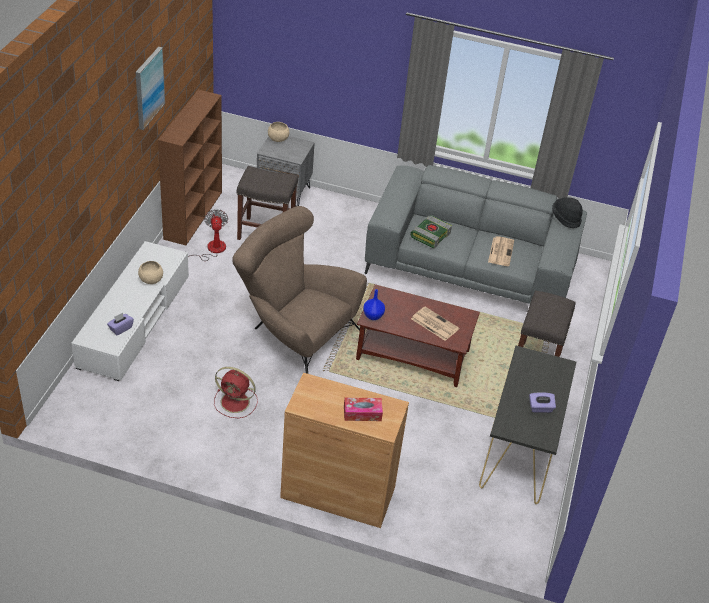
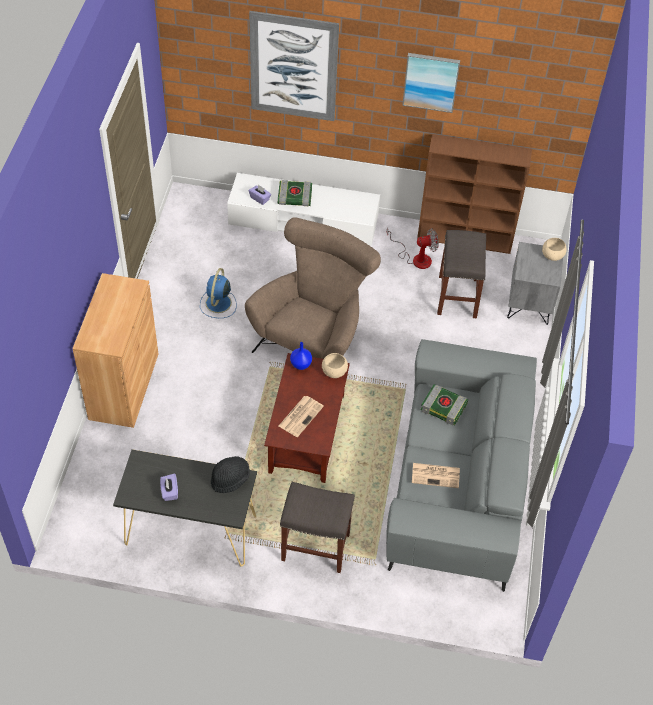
camera: 85 degrees right, 10 degrees up
(82, 172) = (293, 67): none -> picture
(128, 302) = (294, 197): none -> book
(151, 279) = (327, 207): beige bowl -> beige bowl (334, 371)
(236, 402) = (218, 304): red fan -> blue fan
(362, 413) = (104, 324): tissue box -> none
(566, 218) = (490, 526): black hat -> black hat (230, 479)

